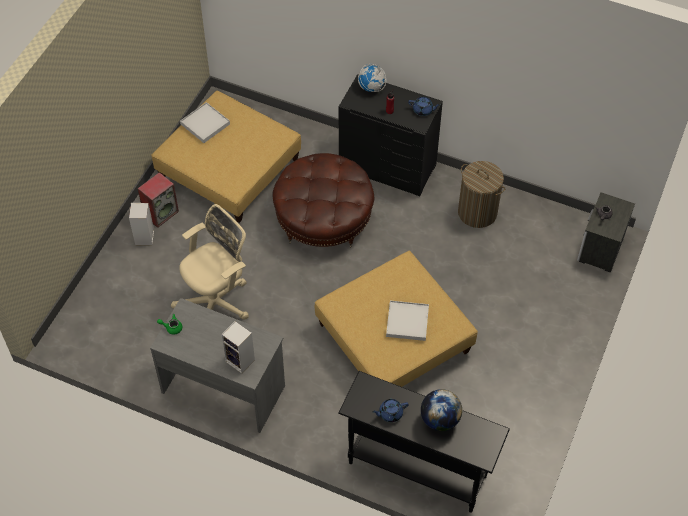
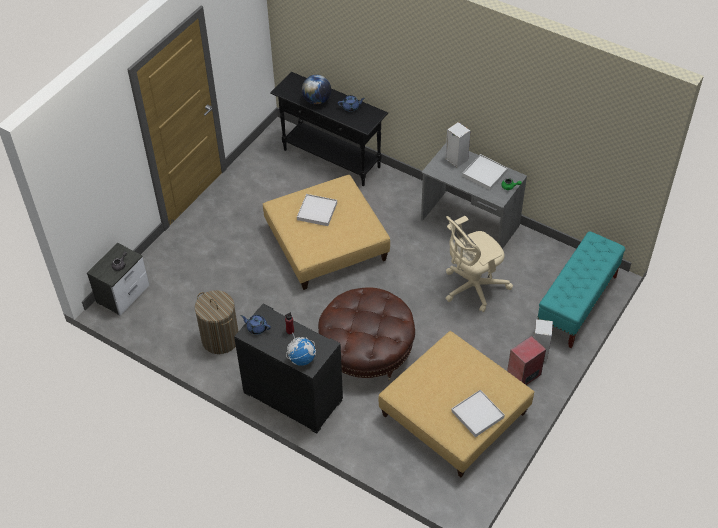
camera: 170 degrees left, 5 degrees down
(100, 296) = (576, 304): none -> turquoise bench
(203, 343) = (485, 173): none -> white tray

